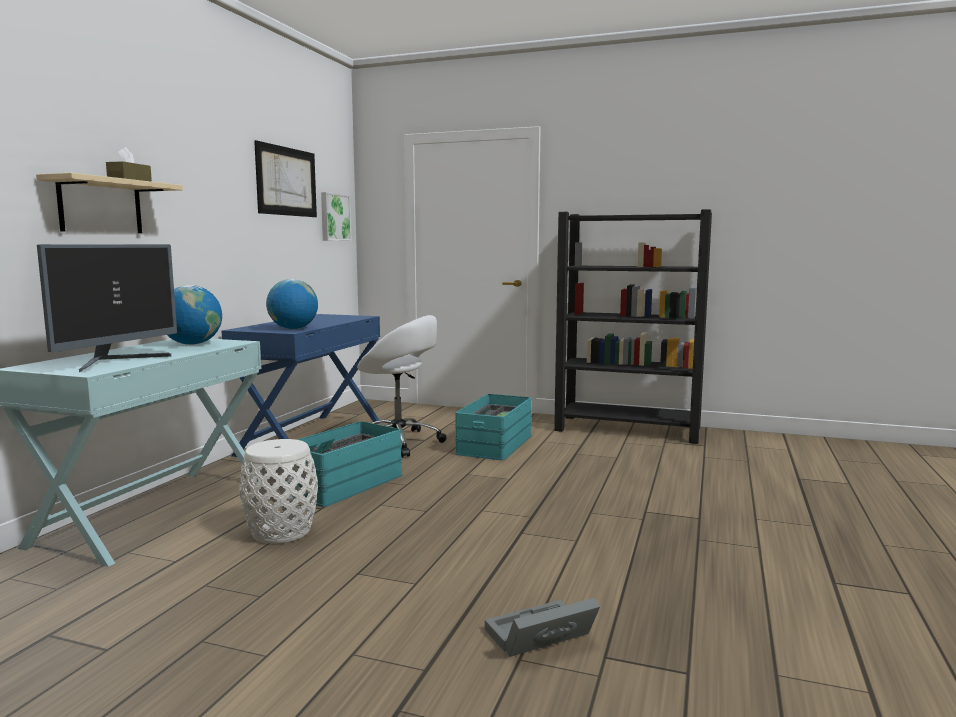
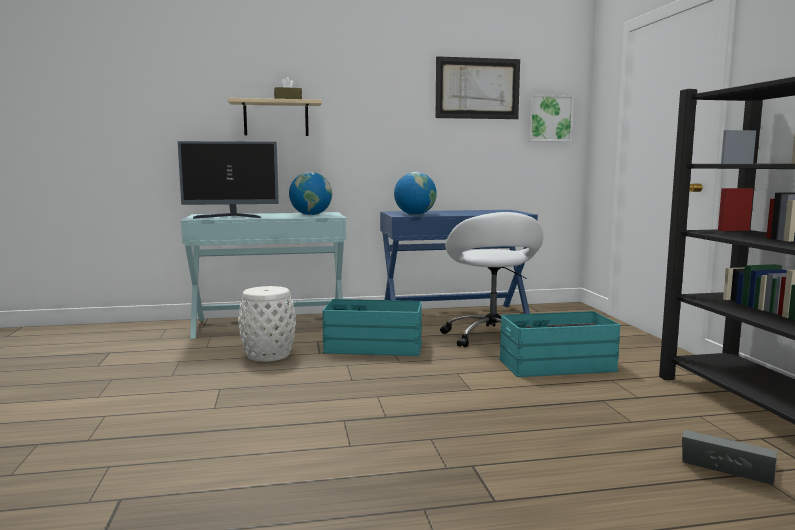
camera: 60 degrees right, 0 degrees up
(538, 637) = (145, 466): grey storage box -> grey storage box (724, 466)

